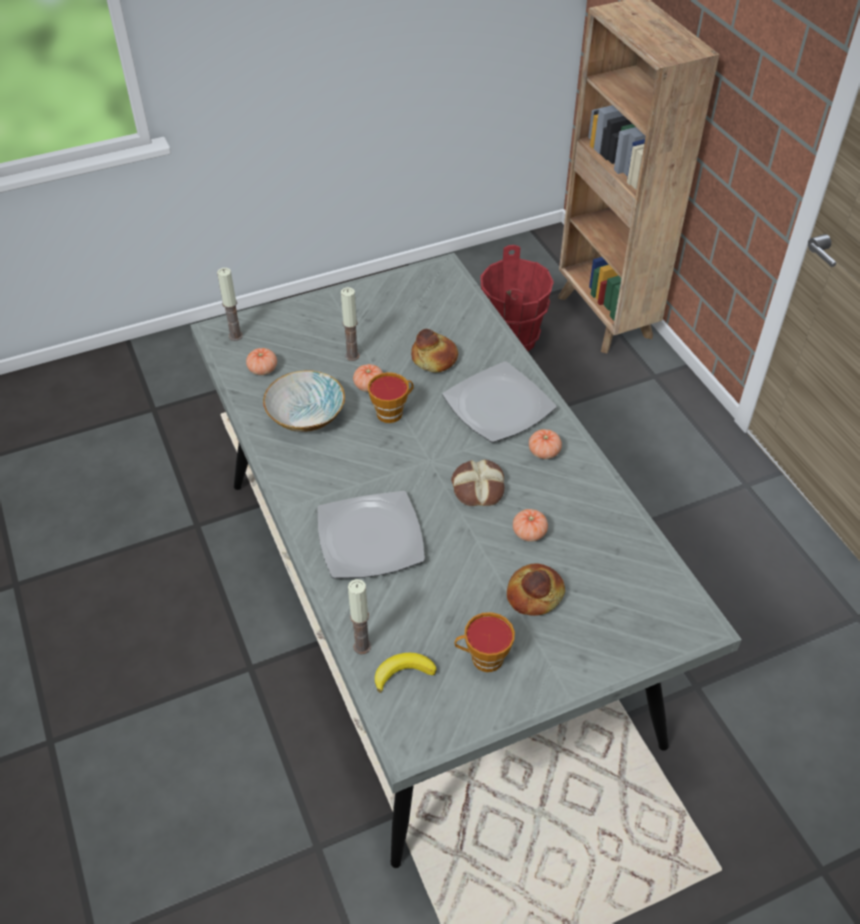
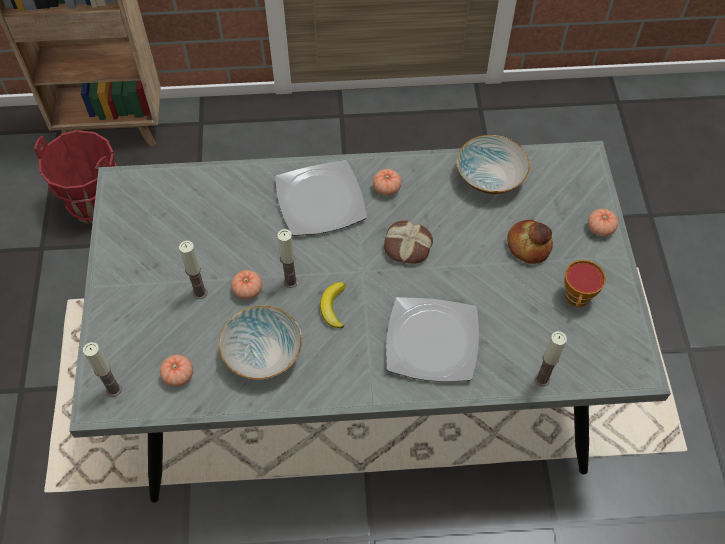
camera: 70 degrees left, 10 degrees up
(392, 412) = (290, 281): cup -> candle
(403, 673) = (575, 357): banana -> banana (333, 307)
(434, 359) = (239, 229): bread -> none
(529, 533) = (467, 228): tomato -> tomato (600, 228)
(614, 537) = (490, 176): none -> bowl

